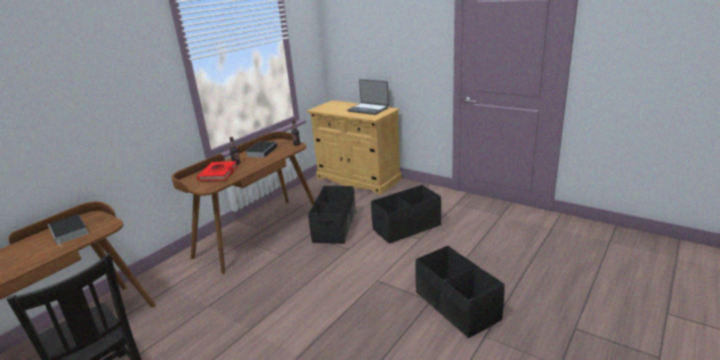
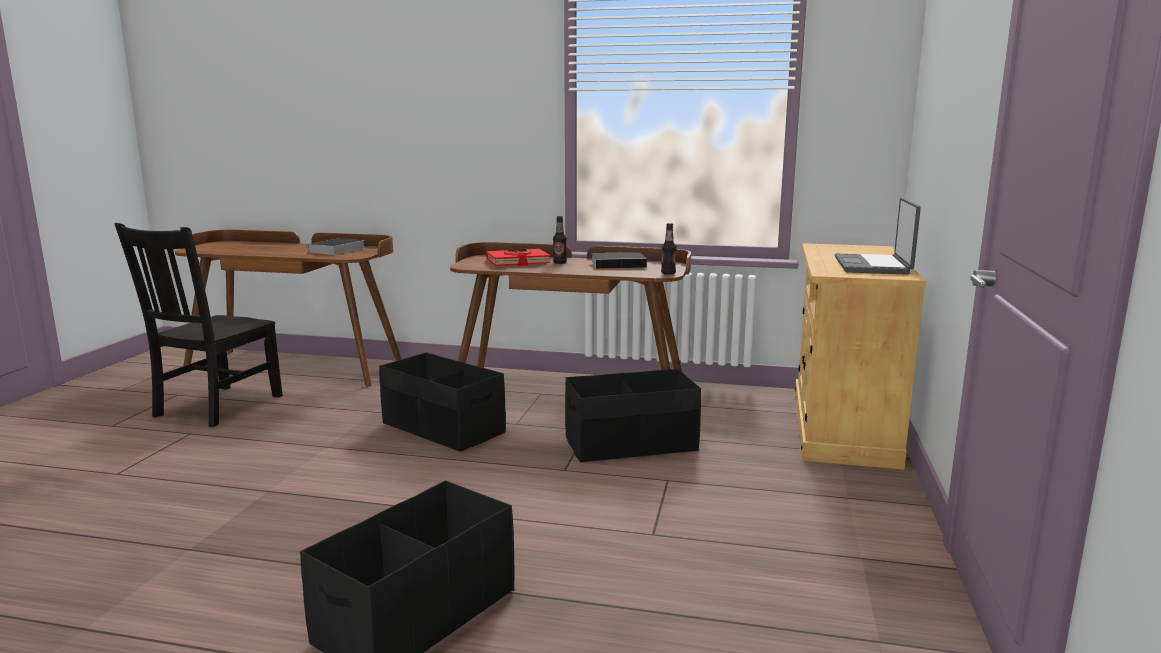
camera: 65 degrees right, 10 degrees down
(407, 227) = (689, 512): black storage box -> black storage box (442, 428)

